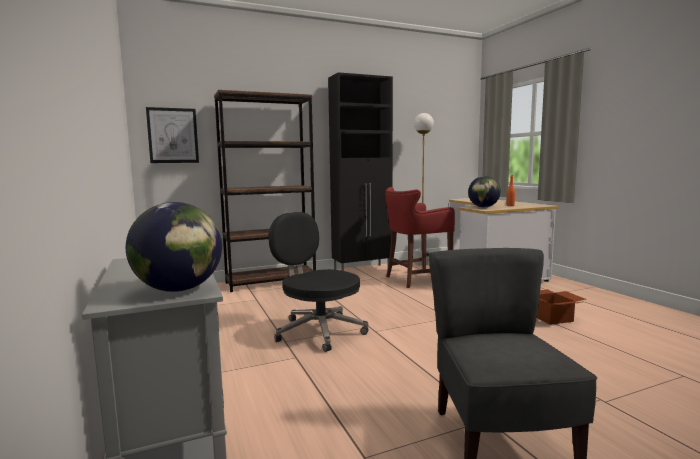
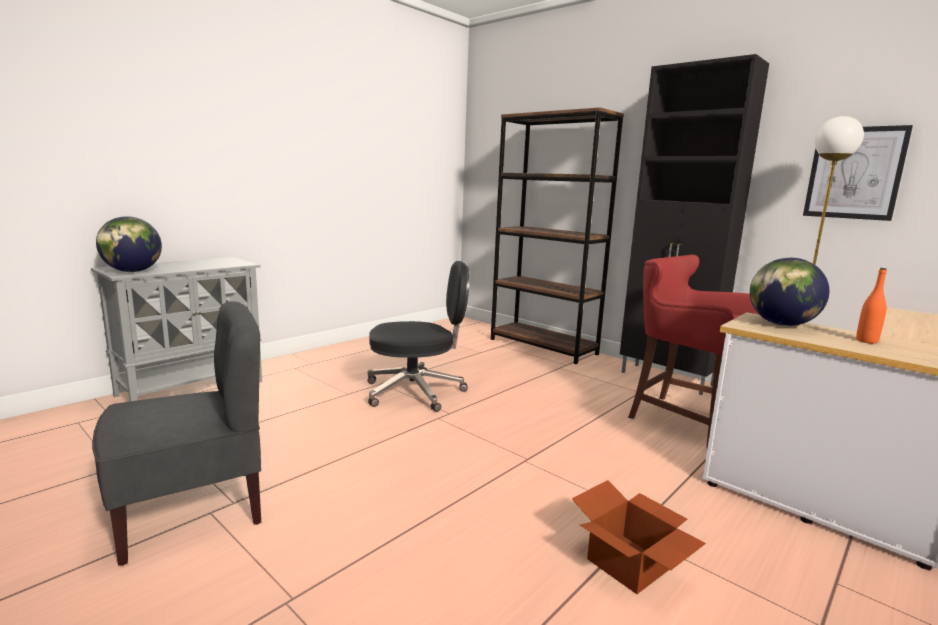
camera: 65 degrees right, 5 degrees up
(173, 135) = (493, 166): picture -> picture (854, 173)
(318, 331) = (416, 392): black office chair -> black office chair turned 60 degrees clockwise

